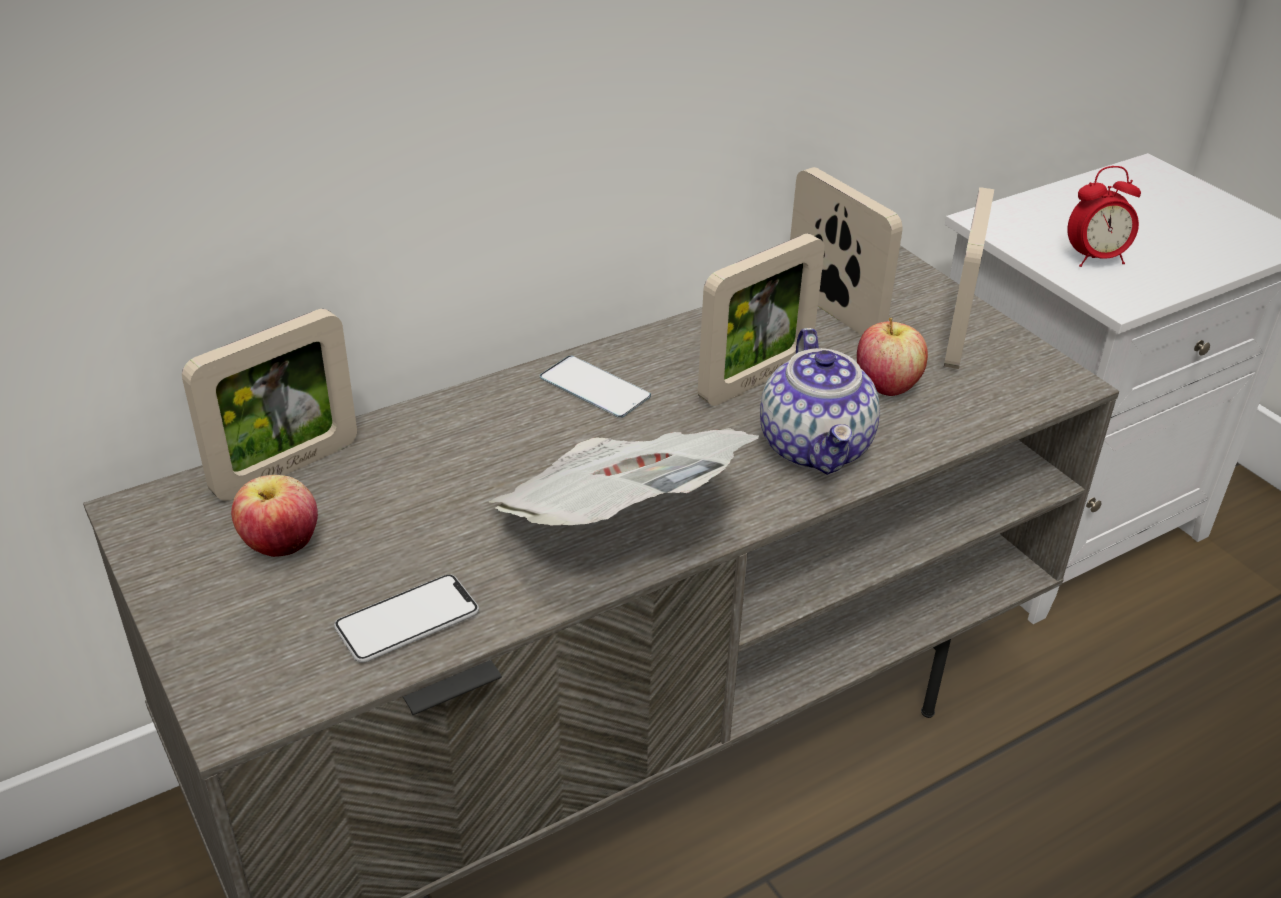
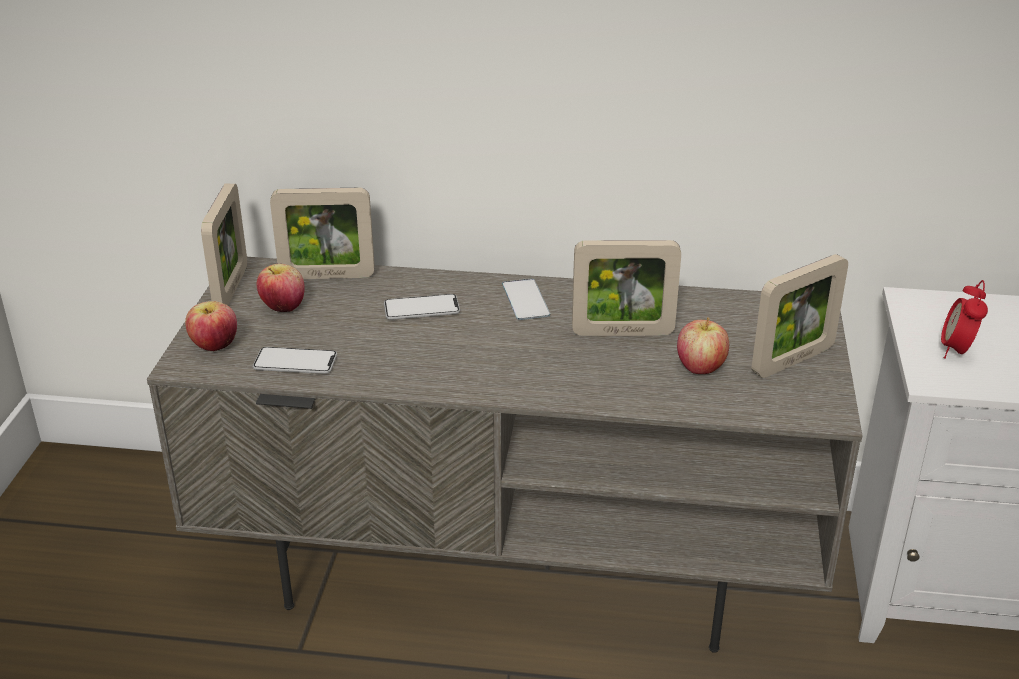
camera: 40 degrees right, 5 degrees down
(249, 658) = (214, 346): none -> apple
(481, 457) = (421, 308): none -> phone
(618, 523) = (447, 367): newspaper -> none
(817, 447) = (607, 380): teapot -> none
(833, 311) = (729, 316): picture frame -> picture frame (231, 288)
(1095, 259) = (956, 351): alarm clock -> alarm clock turned 75 degrees clockwise

